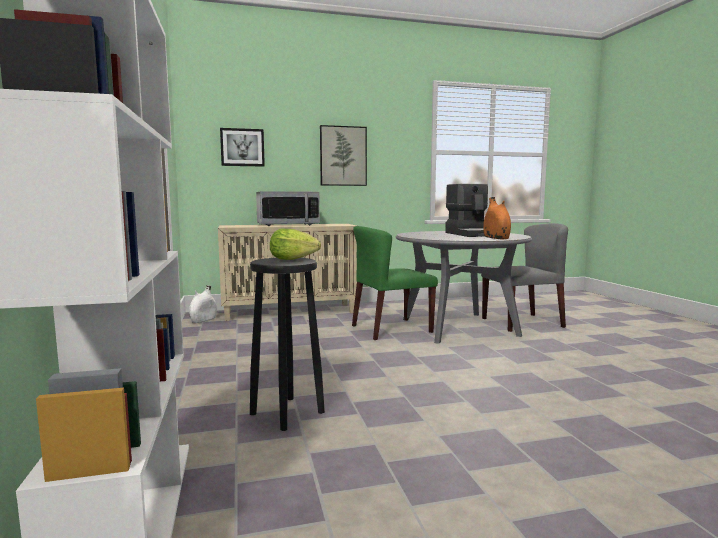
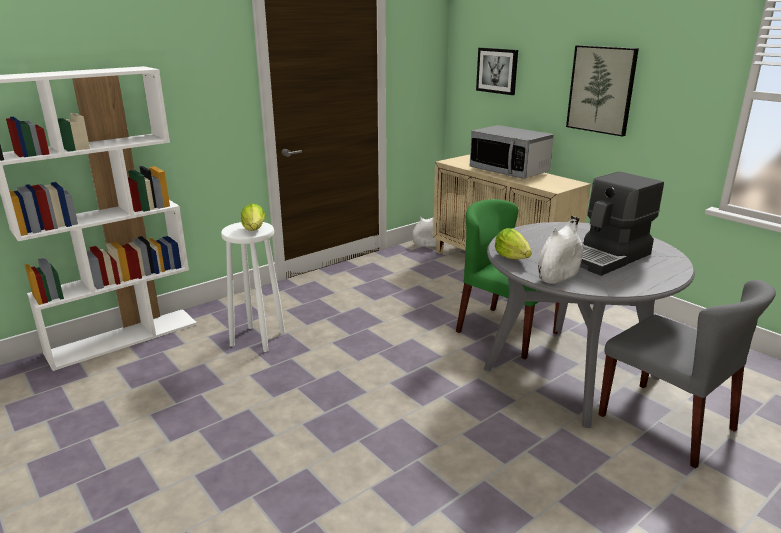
camera: 65 degrees right, 15 degrees up
(286, 412) = (258, 338): black stool -> white stool
(457, 239) = (512, 257): none -> lettuce
(496, 238) = (558, 276): orange vase -> white vase

